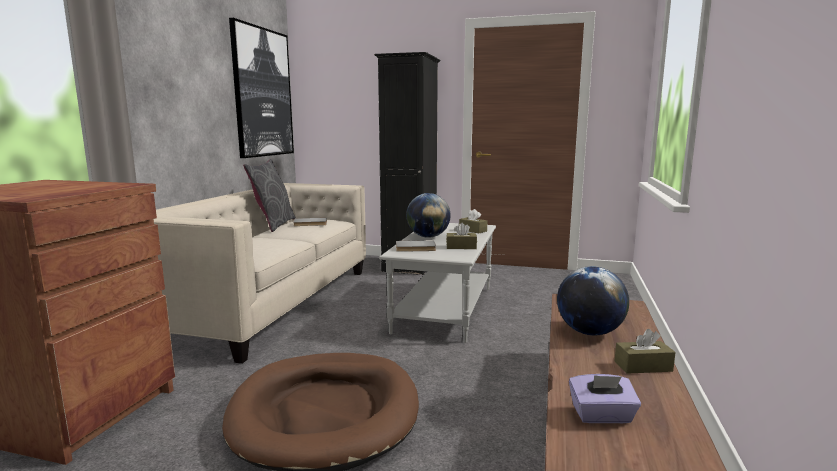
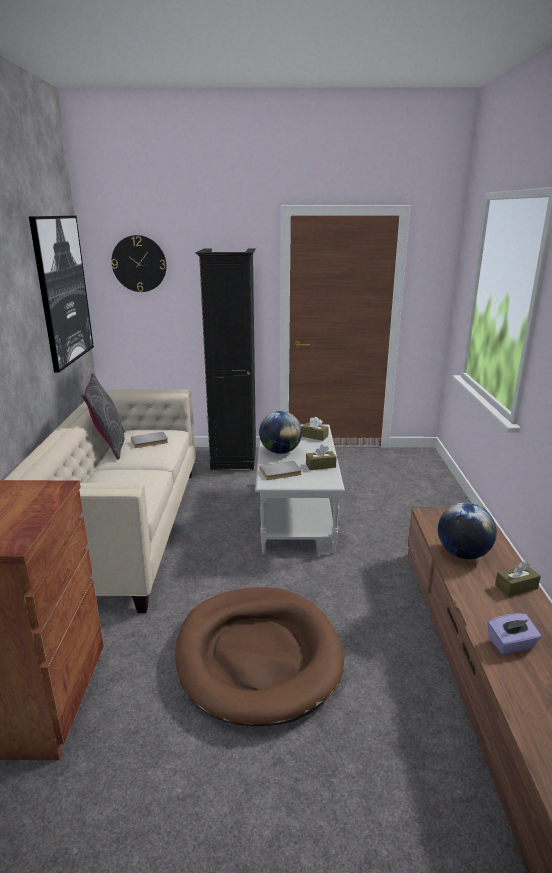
camera: 15 degrees left, 10 degrees up
(337, 78) = (139, 264): none -> wall clock

